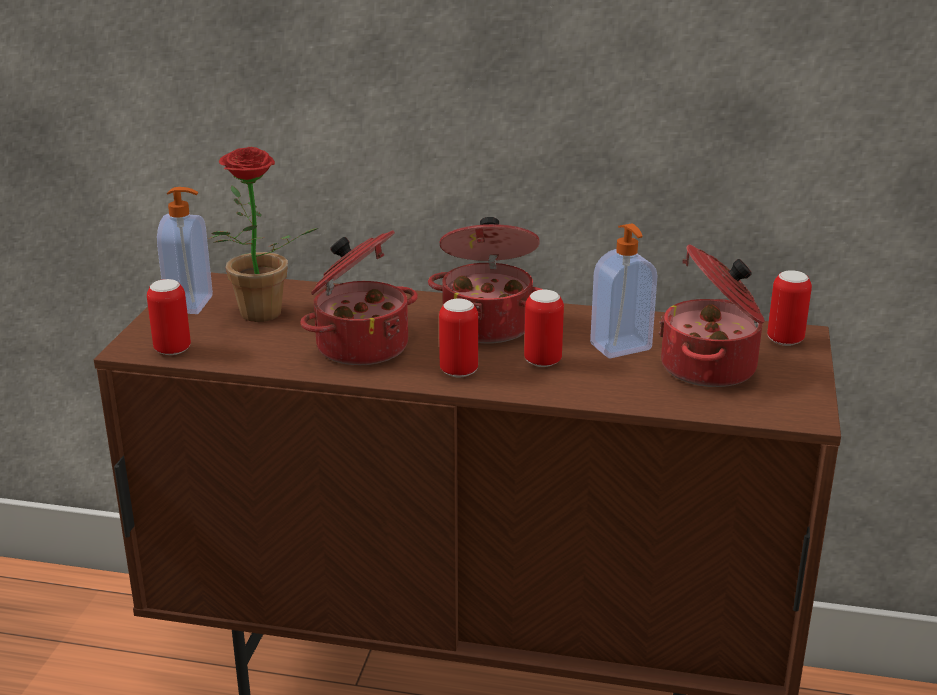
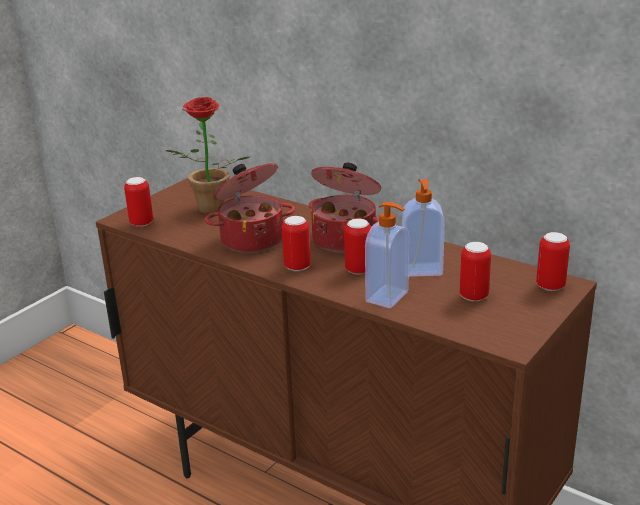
camera: 25 degrees right, 0 degrees up
(191, 304) = (177, 197): soap dispenser -> soap dispenser (388, 297)
(711, 368) = (473, 296): cooking pot -> can

